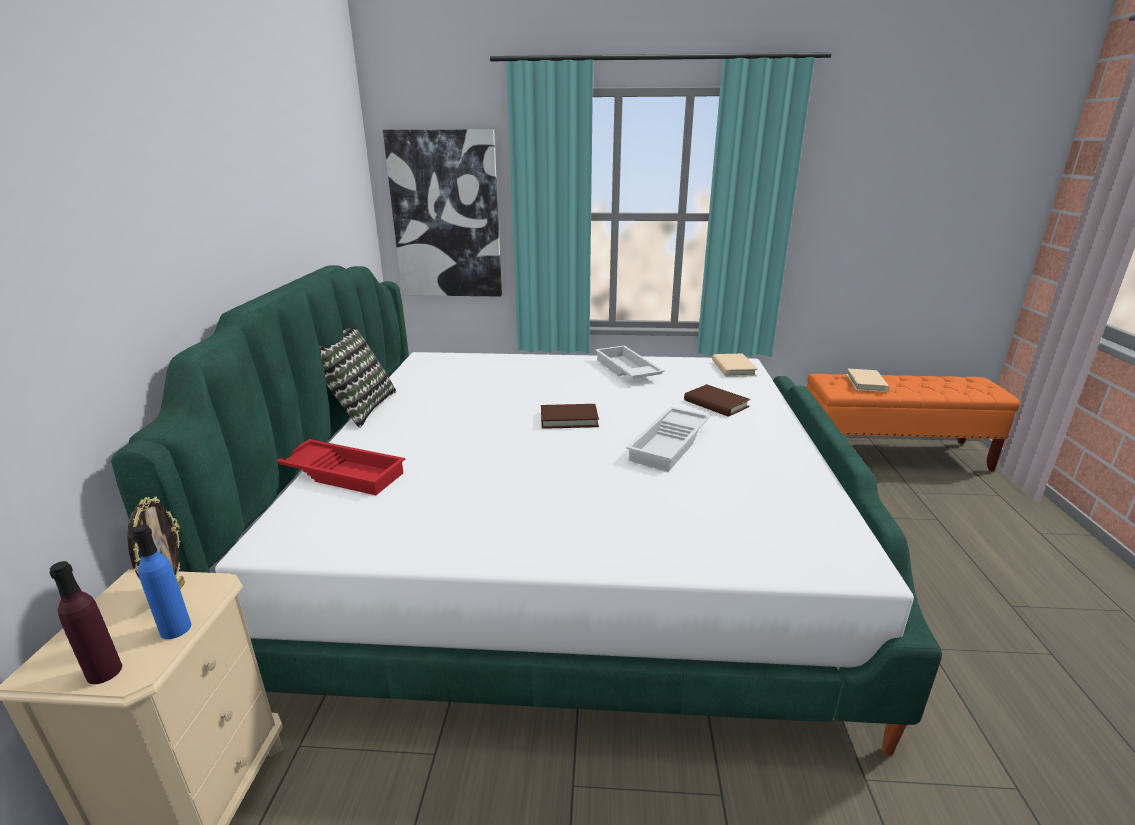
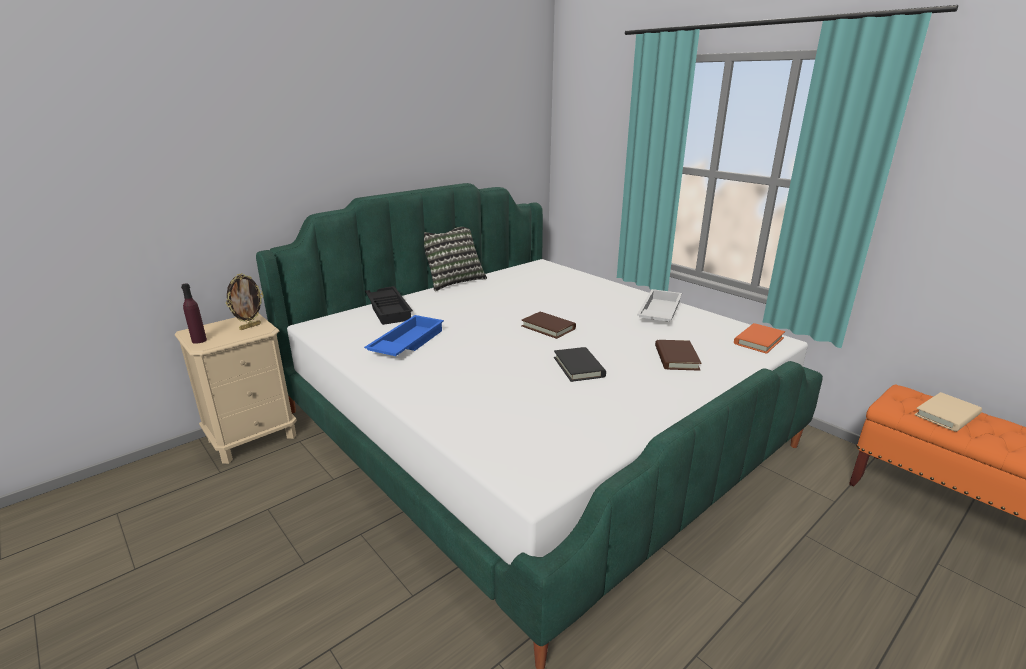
camera: 45 degrees right, 0 degrees up
(175, 629) = (232, 337): blue bottle -> none
(344, 473) = (389, 309): red tray -> black tray
(446, 216) = (590, 158): picture -> none
(457, 502) = (406, 343): none -> blue tray
(670, 444) = (579, 367): white tray -> black book
(733, 368) = (758, 341): beige book -> orange book

